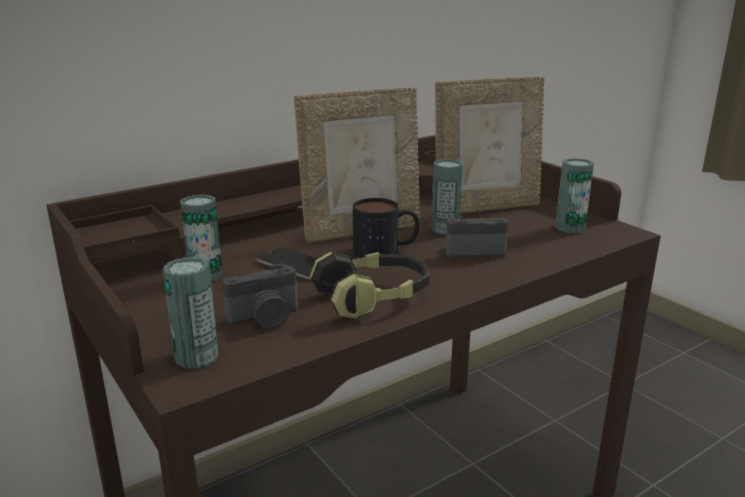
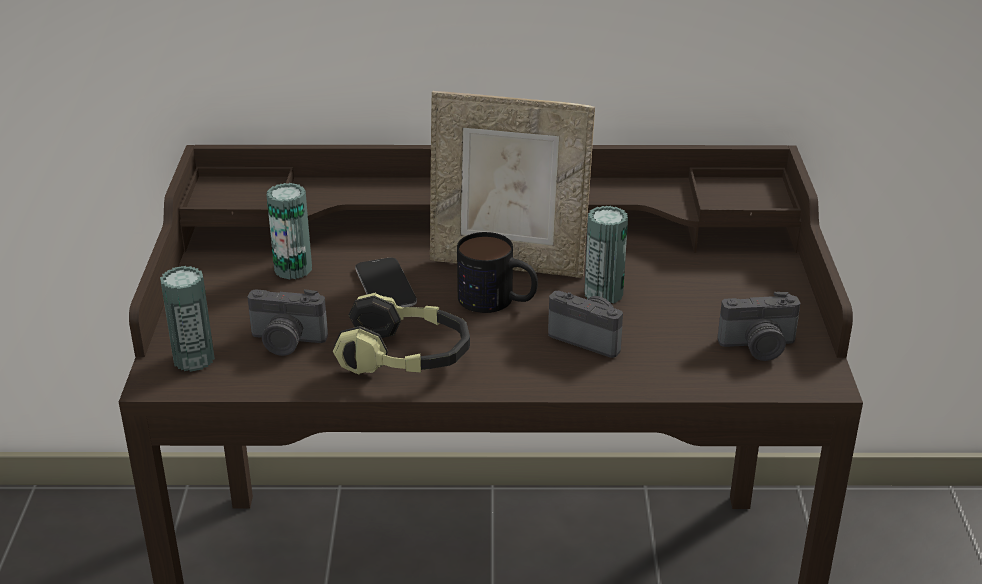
camera: 35 degrees right, 10 degrees up
(486, 207) = (703, 277): picture frame -> none
(570, 228) = (758, 347): can -> camera

